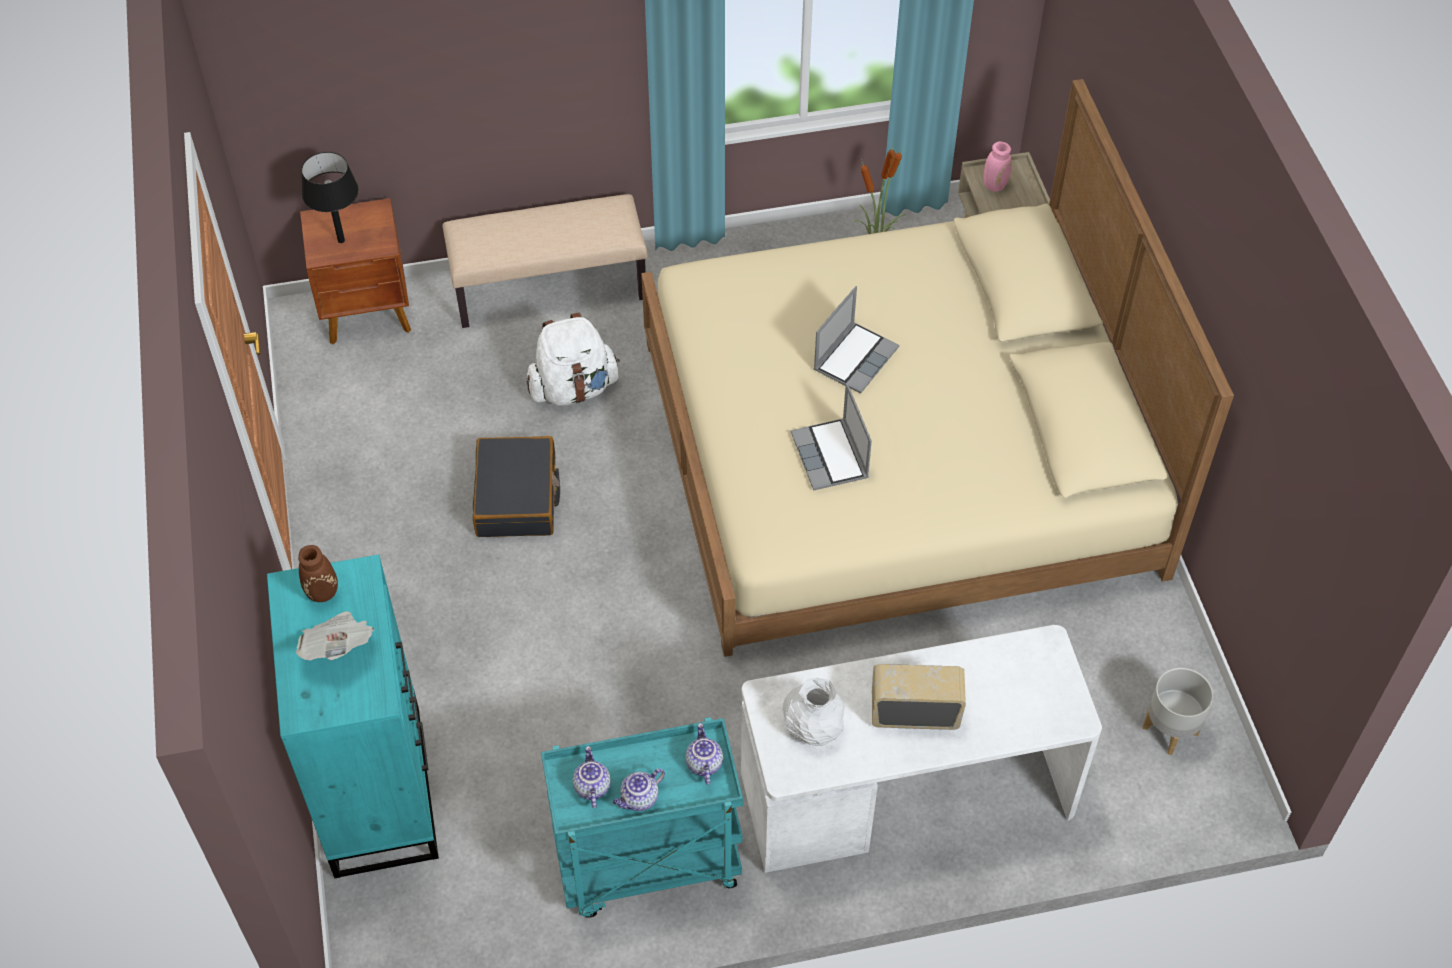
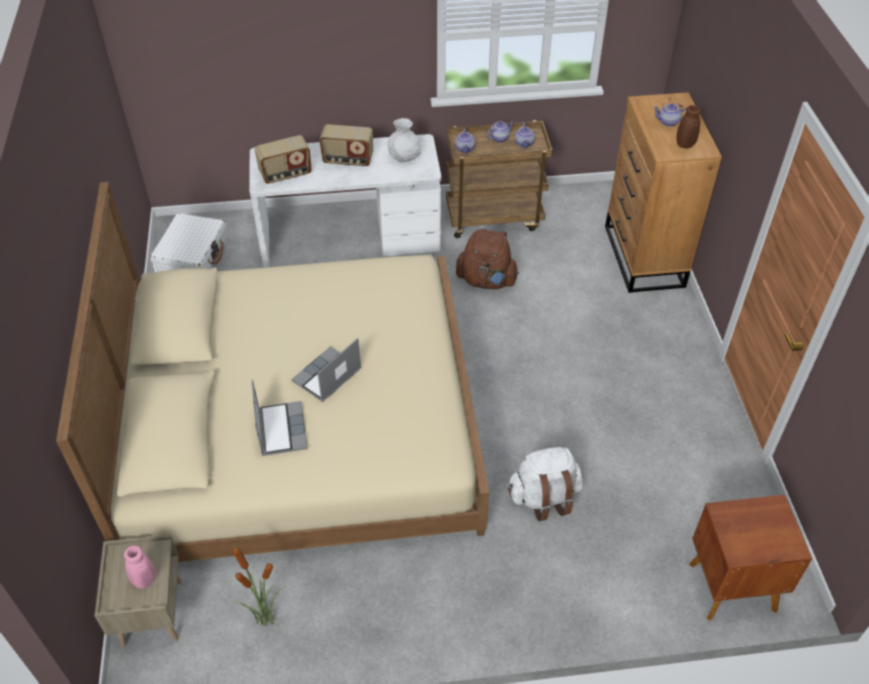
camera: 175 degrees left, 5 degrees down
(338, 647) = (668, 122): newspaper -> teapot
(341, 240) = (762, 521): black table lamp -> none
(378, 789) = (644, 257): turquoise dresser -> brown dresser
(517, 497) = (581, 413): black suitcase -> none
(550, 288) = (570, 601): beige bench -> none
(646, 865) = (494, 218): turquoise cart -> brown cart
(656, 716) = (486, 280): none -> brown backpack
(831, 456) = (361, 309): laptop -> laptop (280, 429)
(1015, 669) = (285, 174): none -> radio
(1170, 731) = (193, 255): grey planter -> white suitcase

